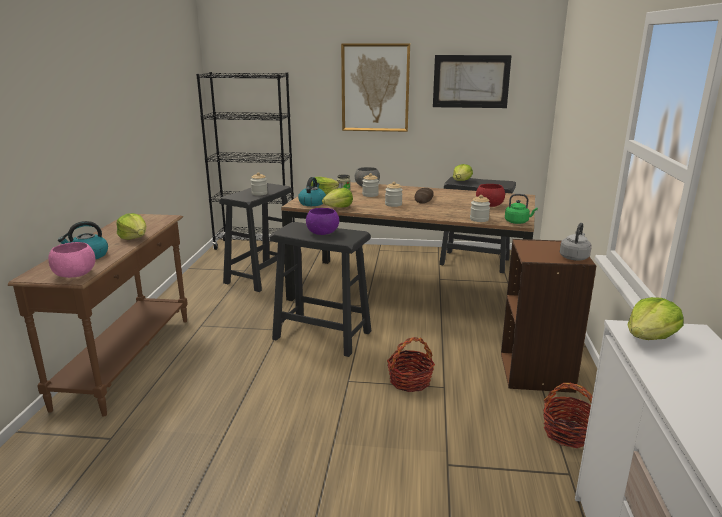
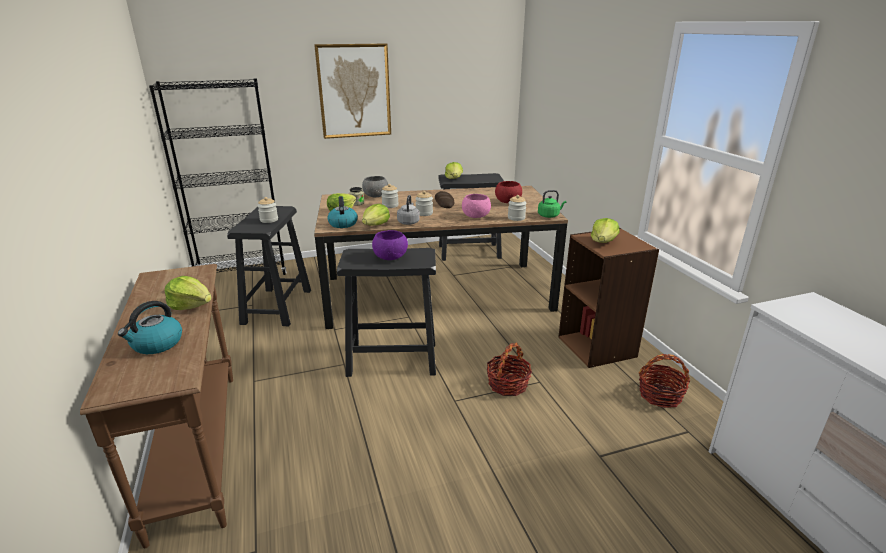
camera: 25 degrees left, 5 degrees up
(74, 275) = (169, 375): pink bowl -> pink bowl (476, 216)
(471, 81) = (446, 80): picture -> none
(574, 257) = (636, 244): grey kettle -> grey kettle (408, 222)
(650, 338) = (799, 314): lettuce -> lettuce (603, 242)

